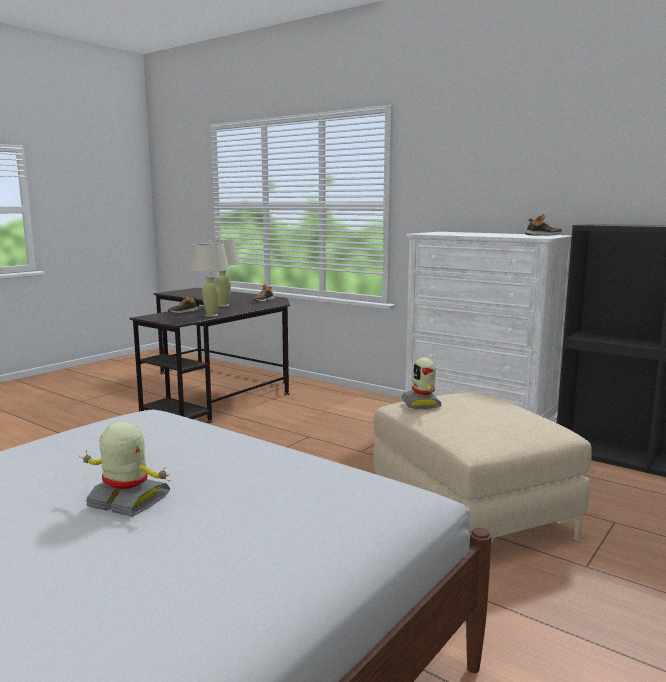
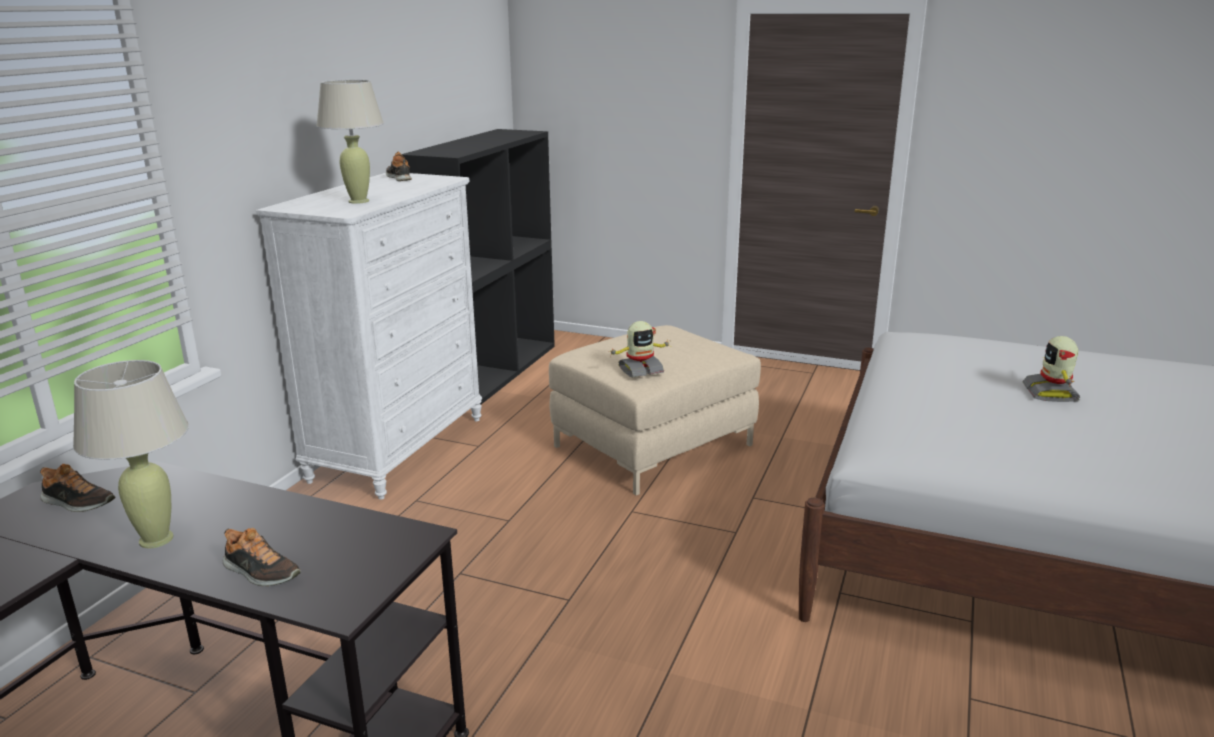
camera: 105 degrees left, 10 degrees up
(211, 315) = (319, 518): beige table lamp -> beige table lamp (358, 201)

